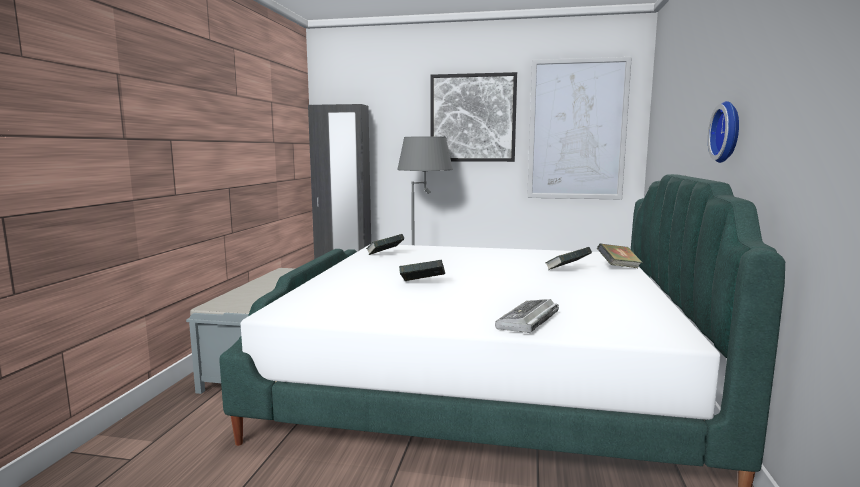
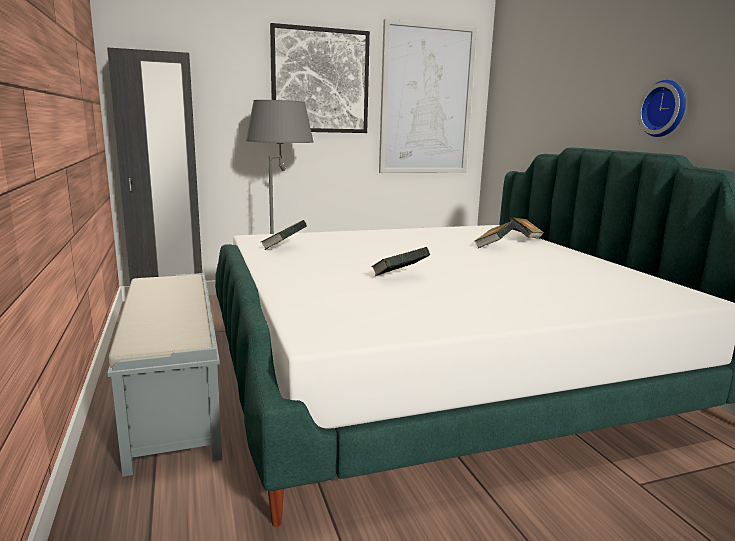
camera: 30 degrees left, 5 degrees up
(527, 322) = (575, 303): keyboard -> none

